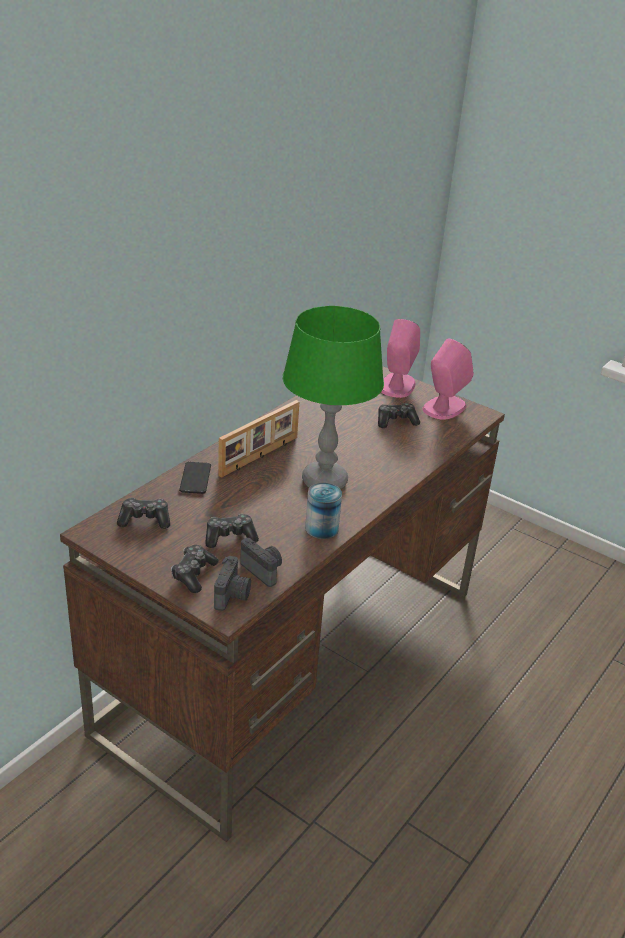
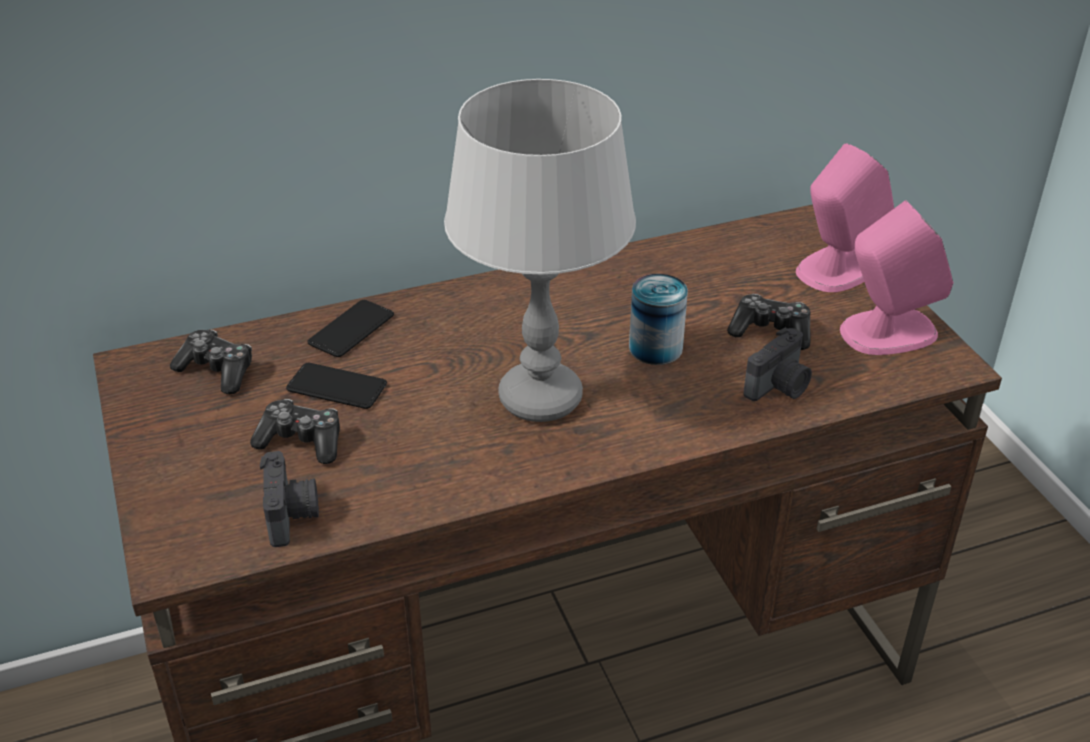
camera: 35 degrees right, 5 degrees up
(193, 574) = (190, 481): game controller -> none
(219, 507) = (337, 387): none -> phone
(233, 595) = (207, 539): camera -> camera (779, 387)
(260, 456) = (482, 324): picture frame -> none
(321, 528) = (452, 478): can -> can (655, 348)
(325, 481) = (541, 399): green table lamp -> grey table lamp

